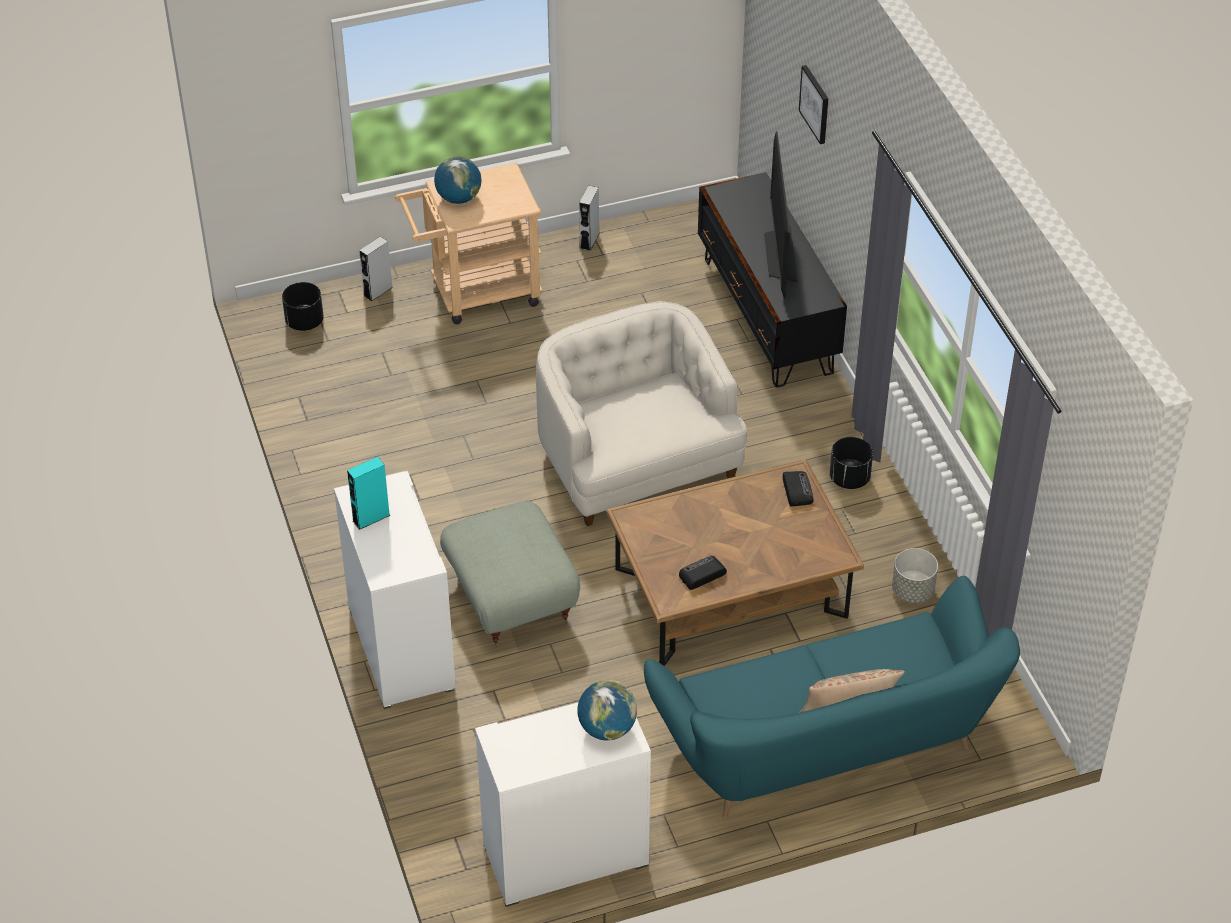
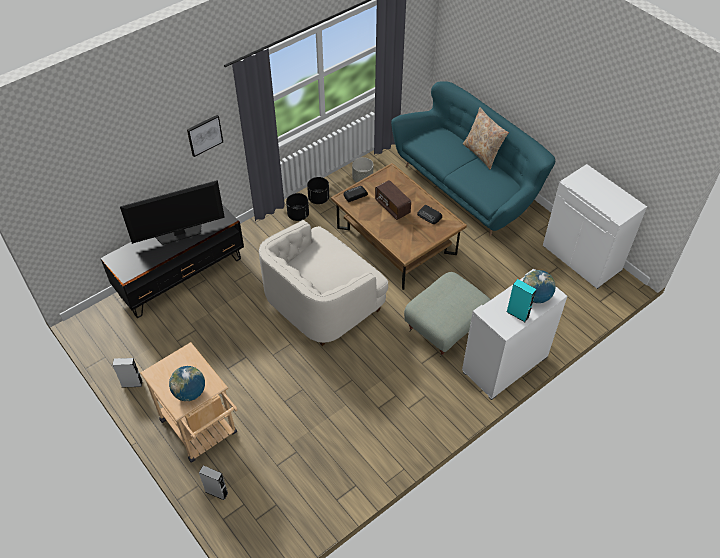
camera: 110 degrees left, 5 degrees up
(304, 321) = (262, 528): black planter -> black planter (318, 199)
(607, 728) = (586, 180): globe -> globe (535, 297)
(746, 532) = (392, 207): none -> radio
(815, 104) = (134, 154): picture -> picture (204, 135)

